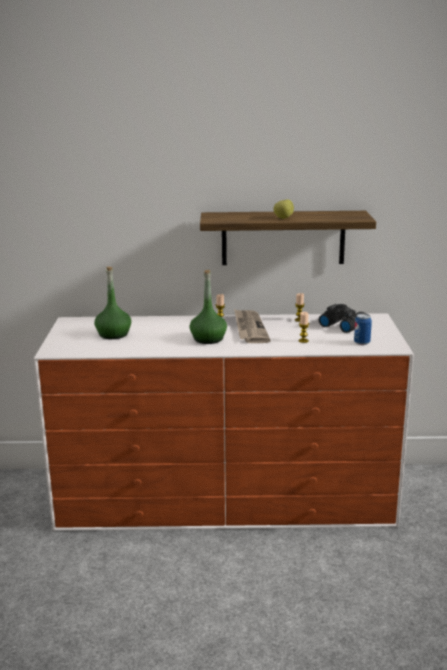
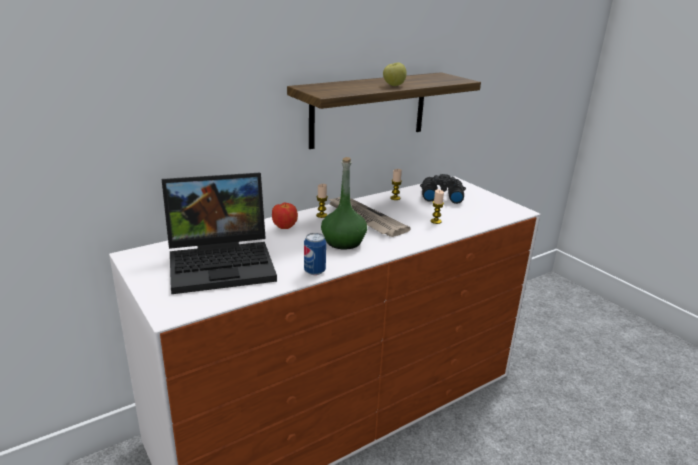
camera: 35 degrees left, 5 degrees up
(113, 334) = (223, 262): green bottle -> laptop
(181, 323) = (285, 228): none -> apple
(362, 343) = (486, 212): can -> can (314, 271)

